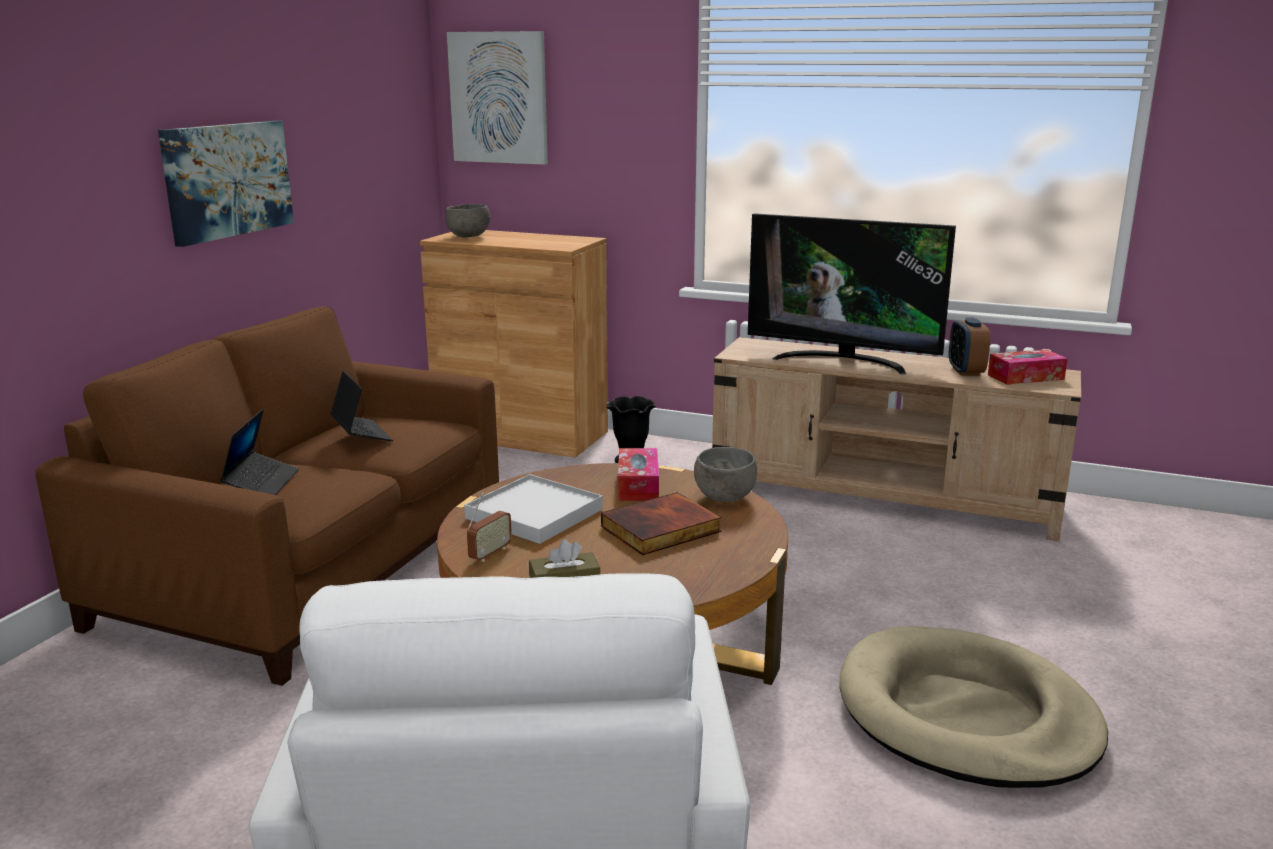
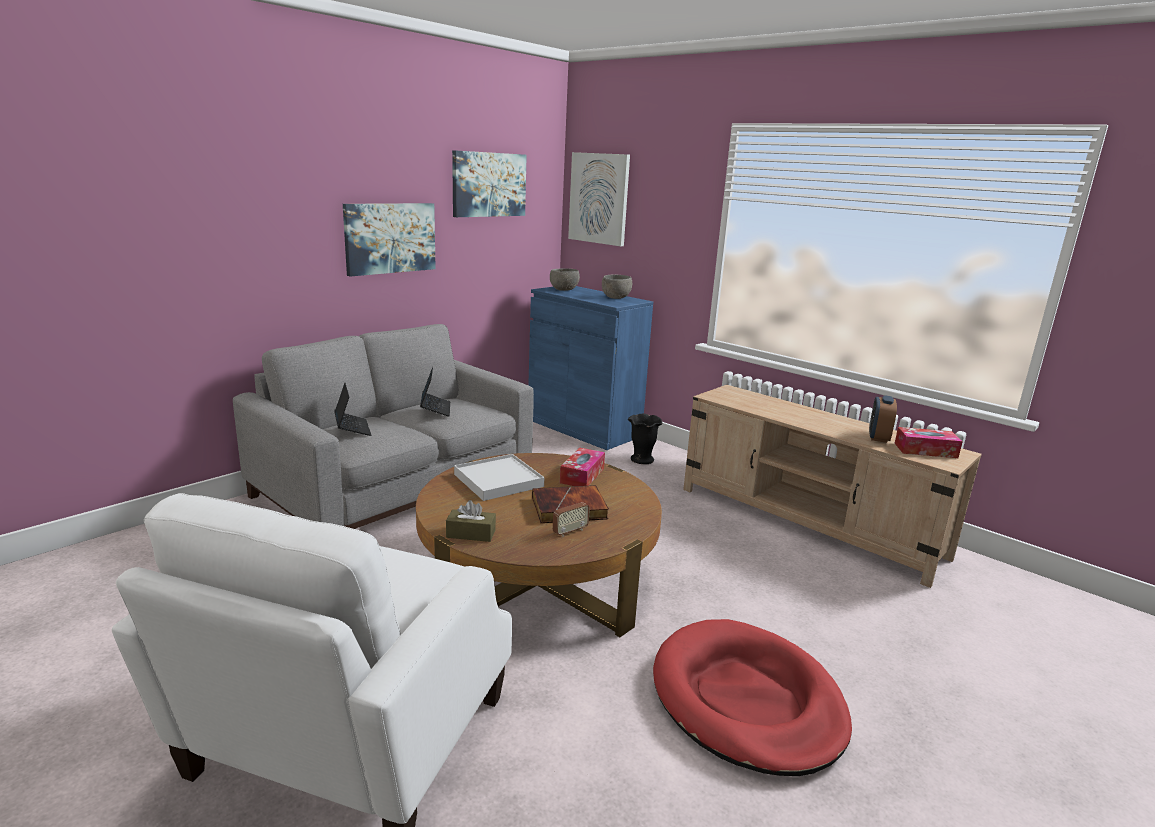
camera: 20 degrees right, 0 degrees up
(262, 483) = (352, 428): laptop -> laptop turned 45 degrees counterclockwise
(312, 566) = (396, 487): brown sofa -> grey sofa
(345, 86) = (489, 184): none -> picture
(490, 553) = (447, 500): radio -> radio (570, 531)
(521, 434) = (583, 428): brown cabinet -> blue cabinet
(723, 497) = (632, 496): grey bowl -> grey bowl (615, 298)
(842, 361) = (786, 413): television -> none
(965, 715) = (747, 700): beige dog bed -> red dog bed

